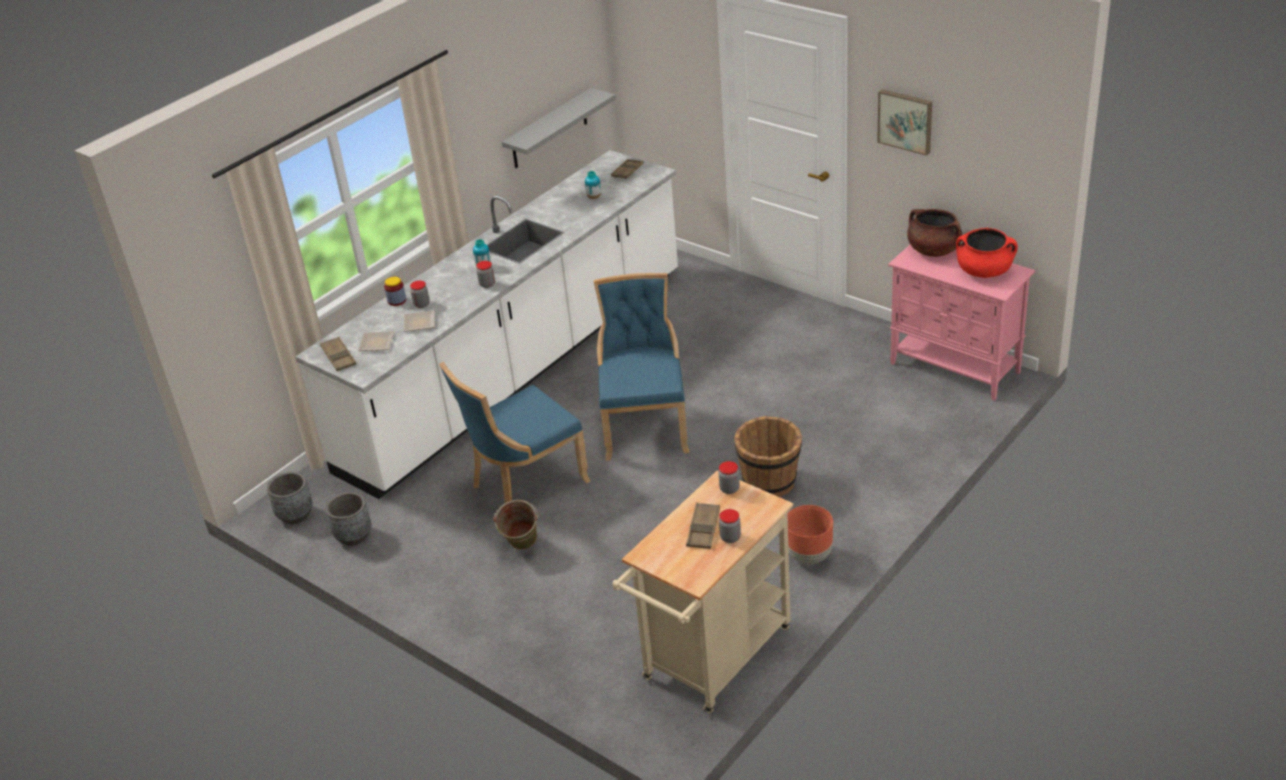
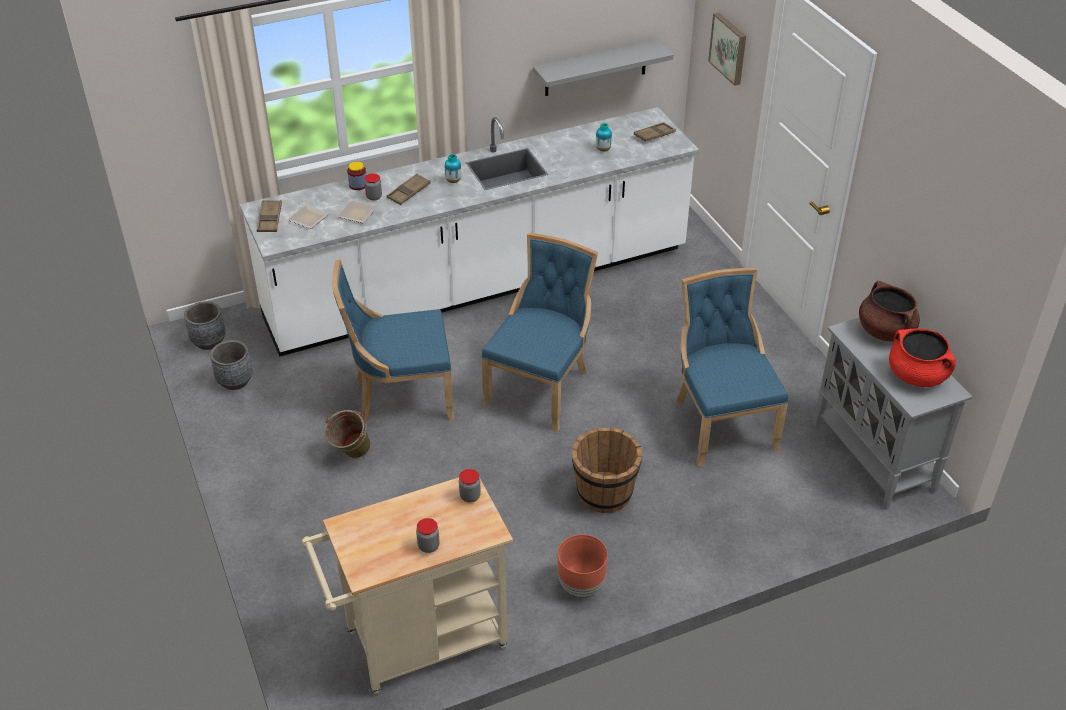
camera: 25 degrees right, 5 degrees up
(487, 284) = (441, 199): jar -> none
(703, 529) = (413, 525): brown tray -> brown tray (409, 192)
(818, 392) = (721, 423): none -> blue chair
(906, 121) = (901, 186): picture -> picture (729, 48)
(956, 368) = (874, 458): pink cabinet -> grey cabinet

